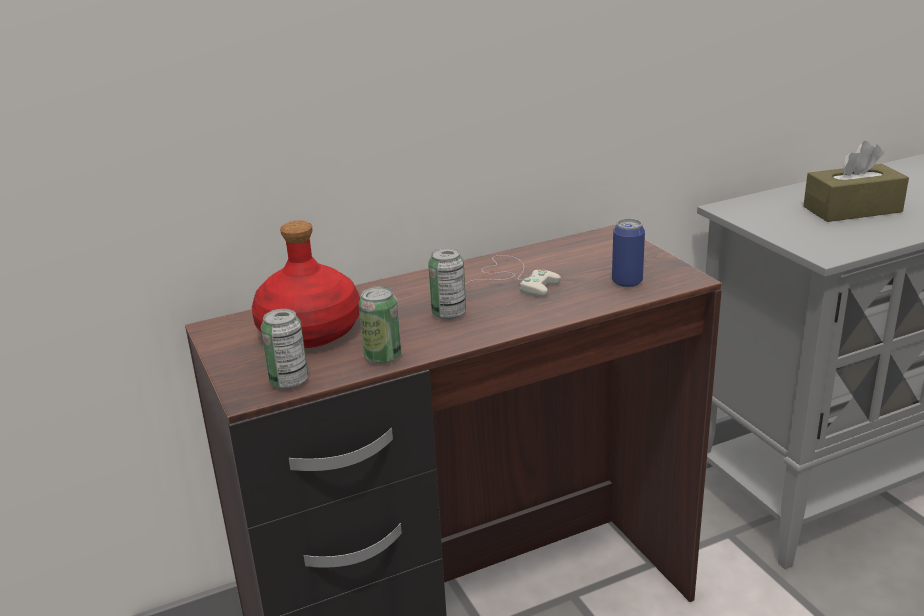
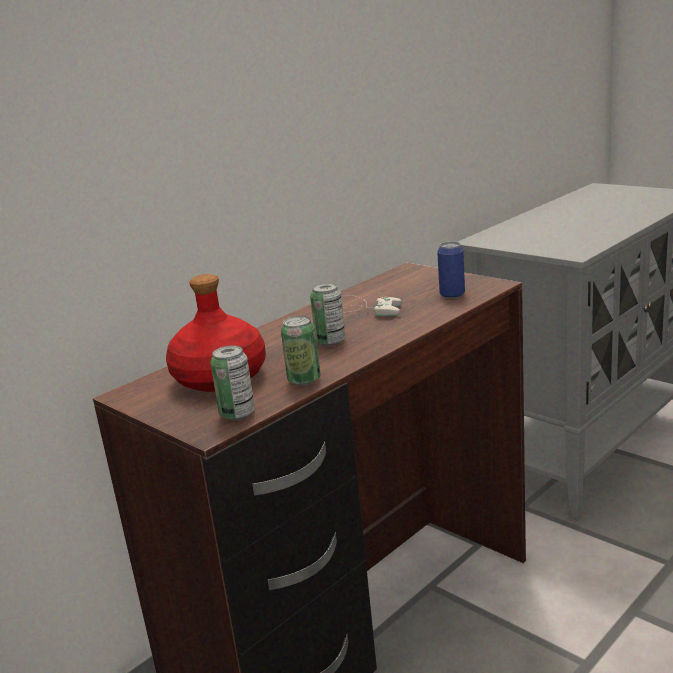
camera: 20 degrees left, 5 degrees down
(852, 209) = (565, 226): brown tissue box -> none

